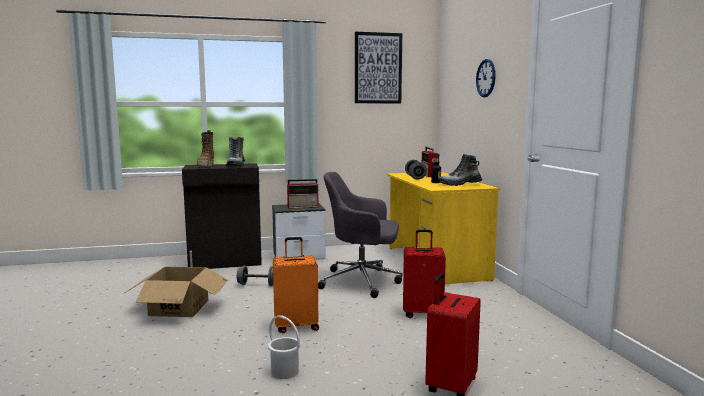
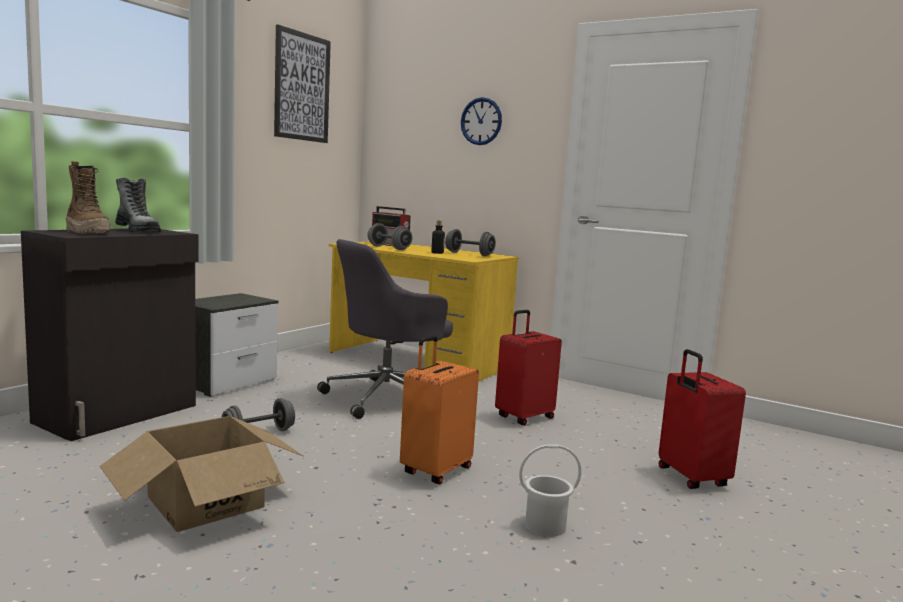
camera: 45 degrees left, 0 degrees up
(303, 207) = (237, 300): radio -> none
(460, 184) = (469, 254): boot -> grey dumbbell

